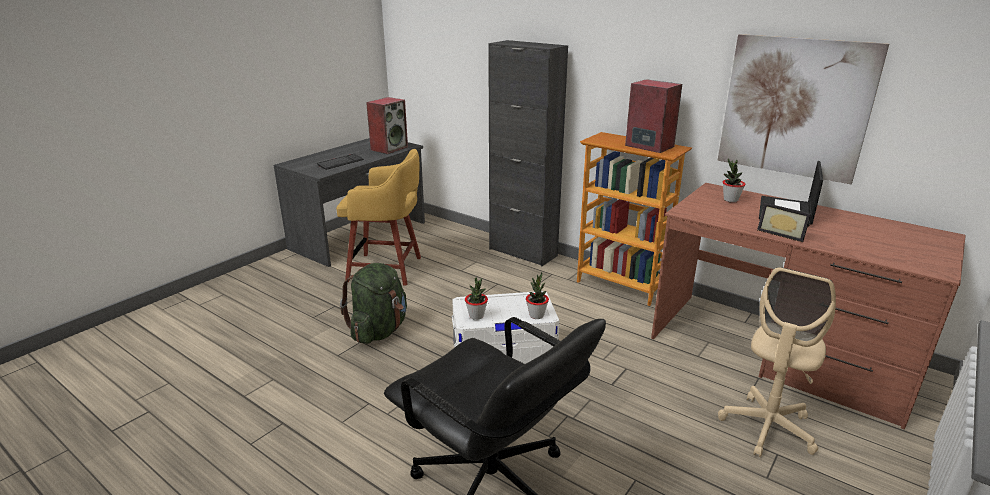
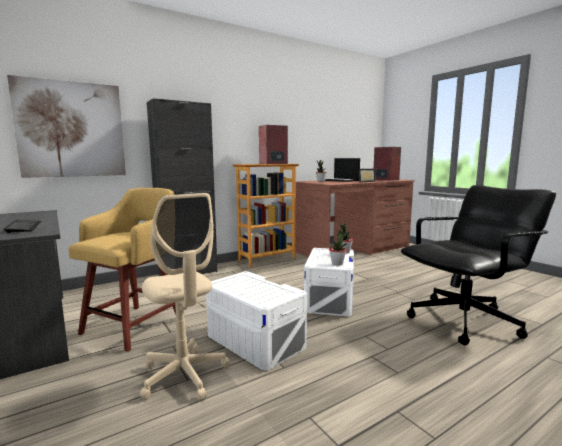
camera: 70 degrees left, 15 degrees down
(379, 331) = (254, 340): green backpack -> white storage box
(389, 148) = (30, 215): speaker -> speaker (385, 179)
(767, 428) = (408, 261): beige office chair -> beige office chair (184, 375)
(795, 107) = (319, 136): picture -> picture (72, 130)

